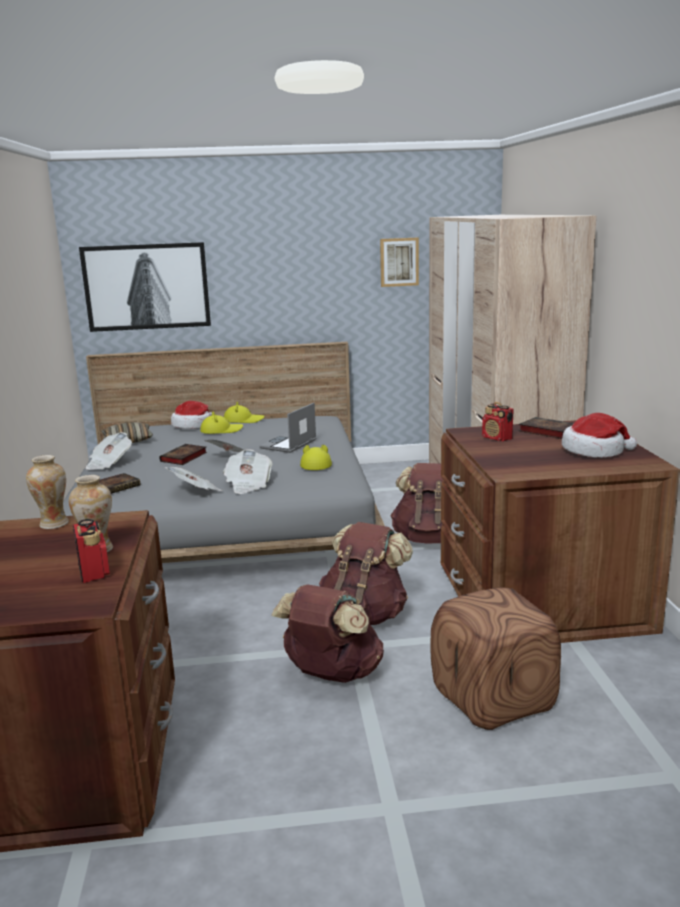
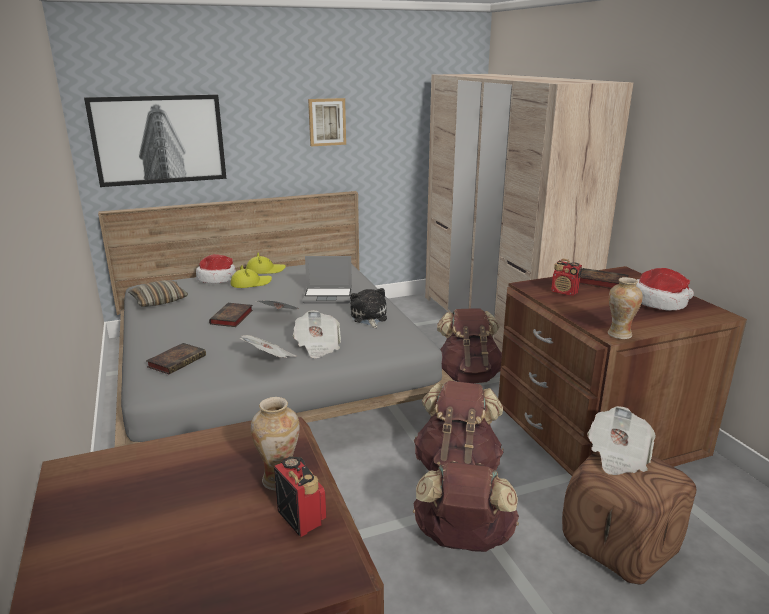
camera: 15 degrees left, 5 degrees up
(53, 524) = (198, 444): vase -> vase (619, 334)
(109, 464) = (155, 330): newspaper -> newspaper (617, 456)
(289, 444) = (328, 296): laptop -> laptop turned 105 degrees counterclockwise
(315, 464) = (369, 317): yellow hat -> plush toy
(399, 262) = (401, 116): picture -> picture (327, 122)

